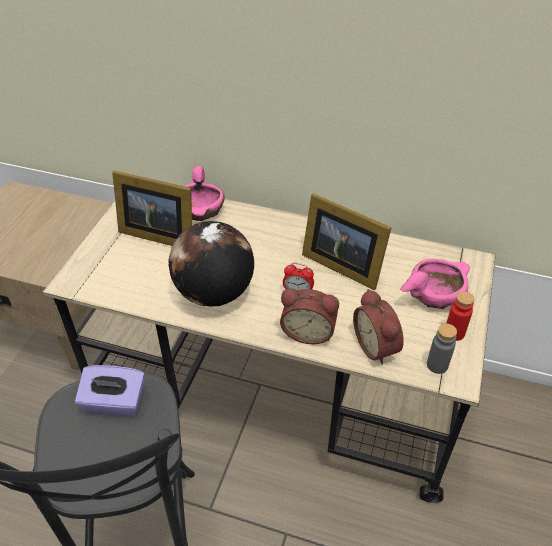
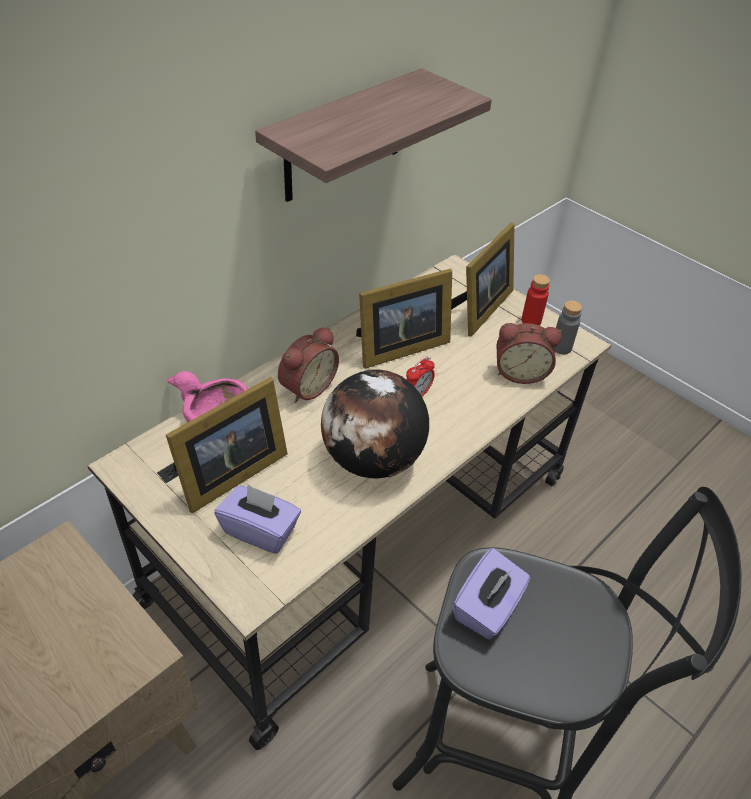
camera: 65 degrees left, 0 degrees up
(122, 265) = (260, 530): none -> purple tissue box
(308, 331) = (475, 409): alarm clock -> alarm clock (306, 387)
(371, 75) = (343, 137): none -> shelf
(434, 294) = (479, 309): pink bowl -> picture frame

